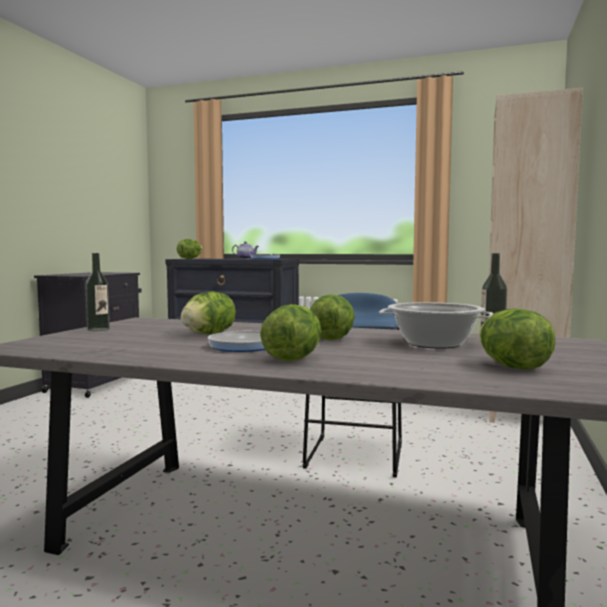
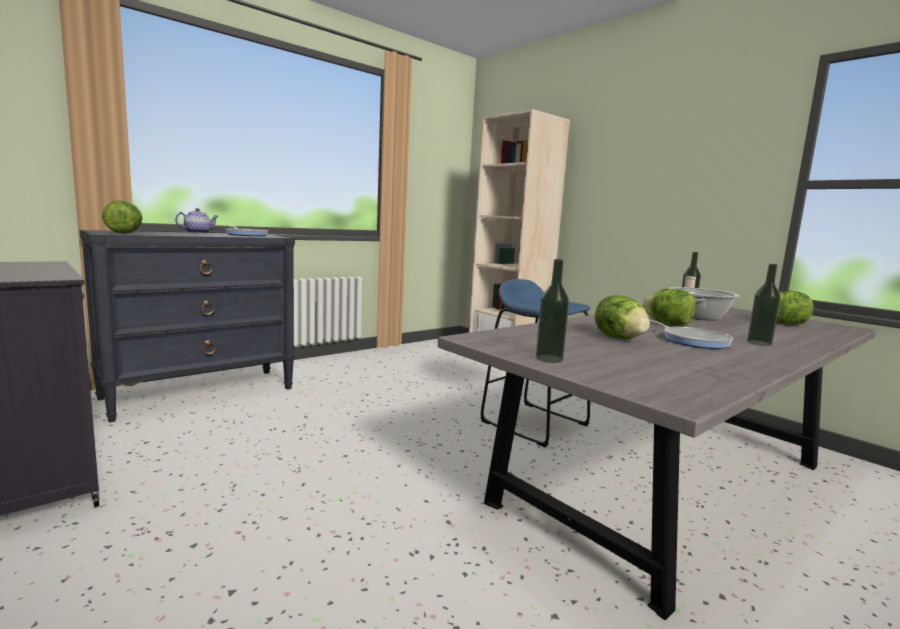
camera: 60 degrees left, 5 degrees up
(292, 359) = (759, 343): lettuce -> bottle

